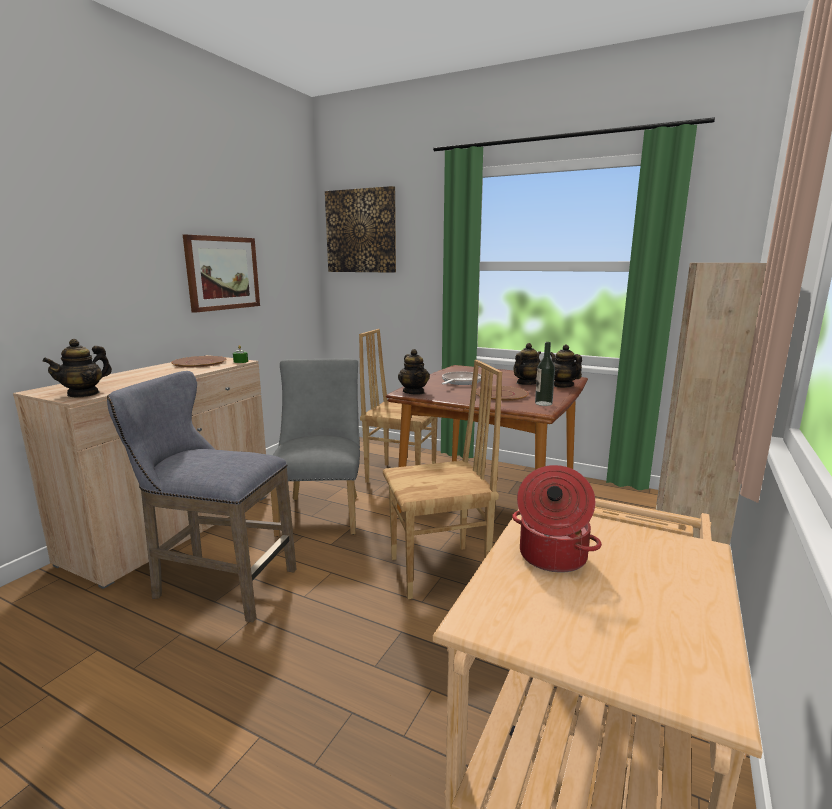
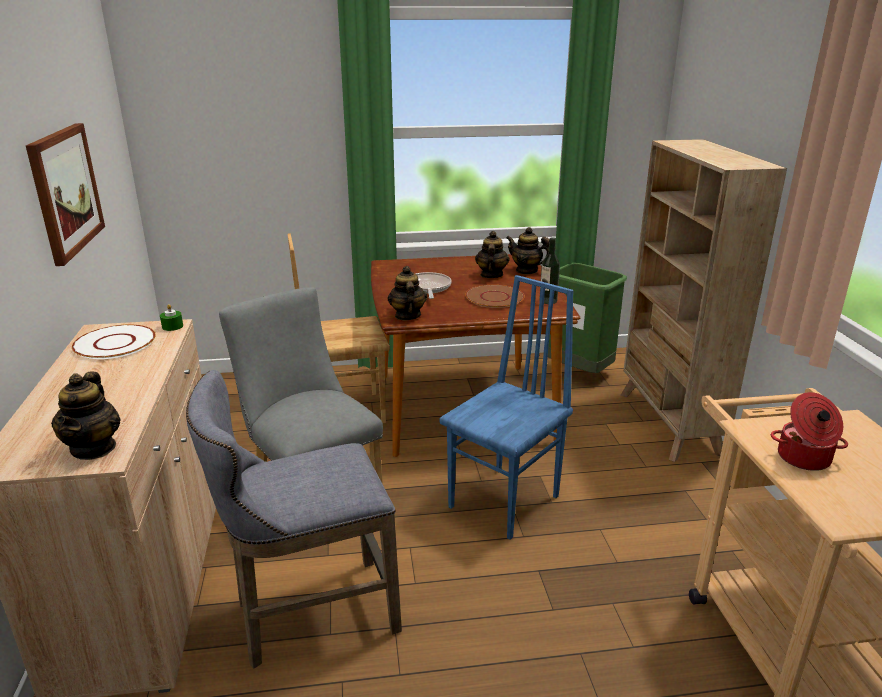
camera: 35 degrees left, 10 degrees up
(199, 363) = (114, 343): brown plate -> white plate
(361, 231) = (199, 87): picture -> none
(414, 392) = (407, 316): teapot -> teapot turned 135 degrees counterclockwise
(439, 572) = (506, 502): brown chair -> blue chair
(627, 503) = (579, 372): none -> green trash can

